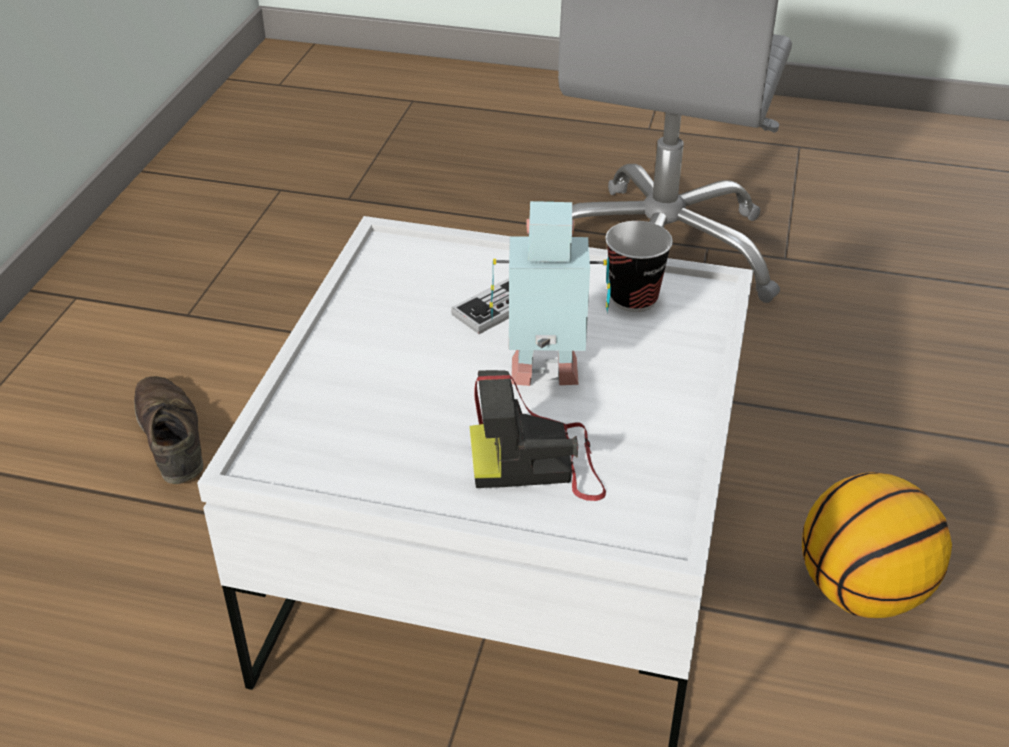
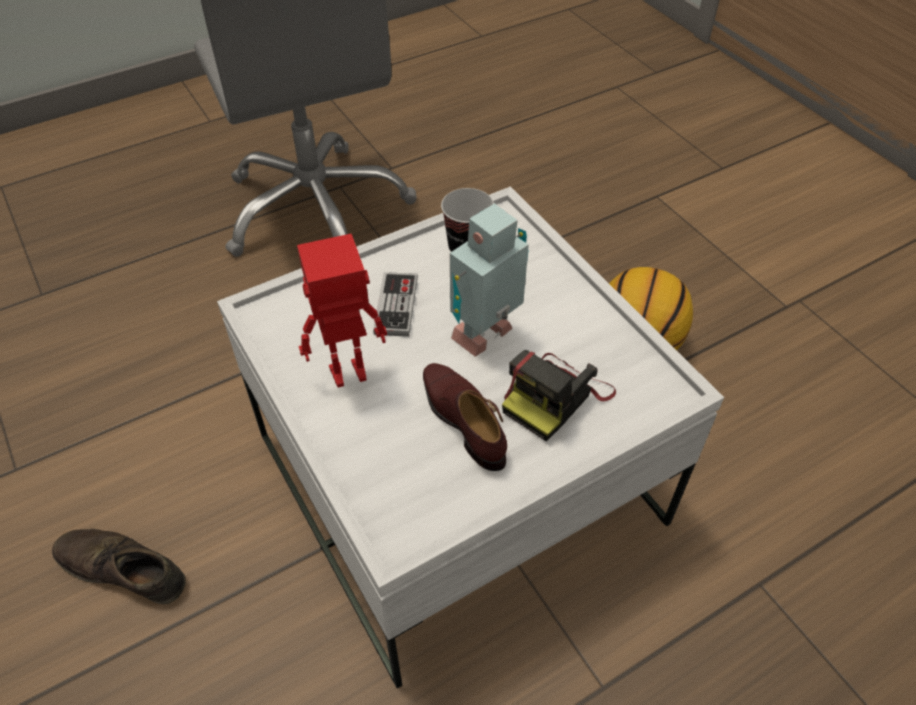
camera: 45 degrees left, 10 degrees up
(390, 331) = (349, 375): none -> toy robot
(432, 424) = (464, 420): none -> brown shoe

